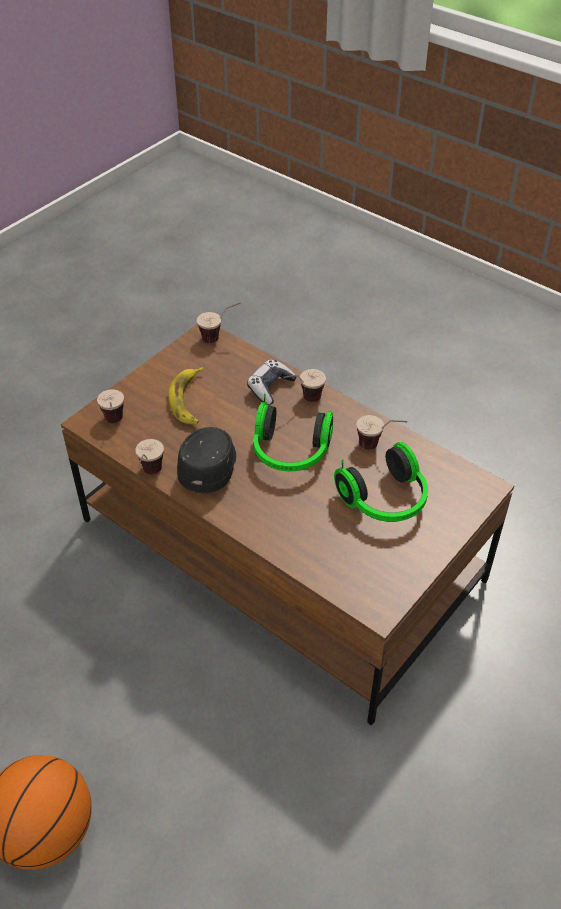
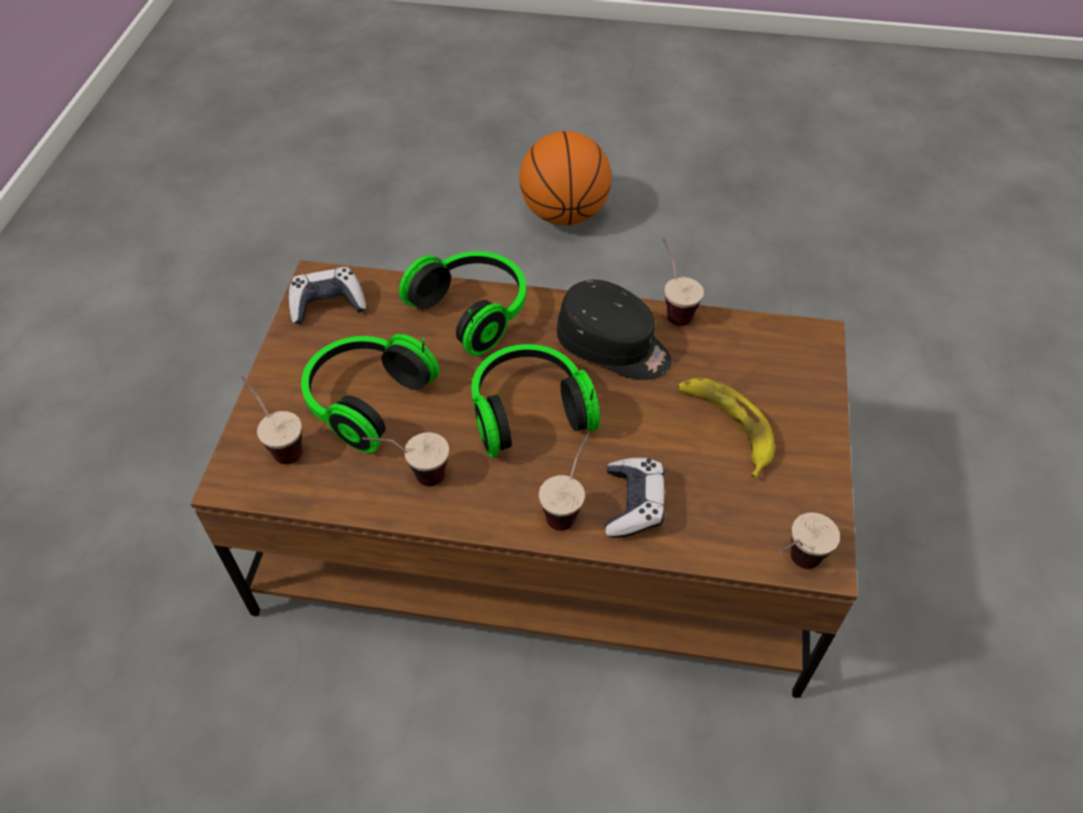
camera: 150 degrees right, 5 degrees up
(115, 425) = (780, 348): cup -> cup (278, 442)
(209, 467) = (614, 347): black cap -> black cap turned 45 degrees counterclockwise
(279, 531) = (474, 311): none -> headphones
(380, 584) = (327, 304): none -> game controller

